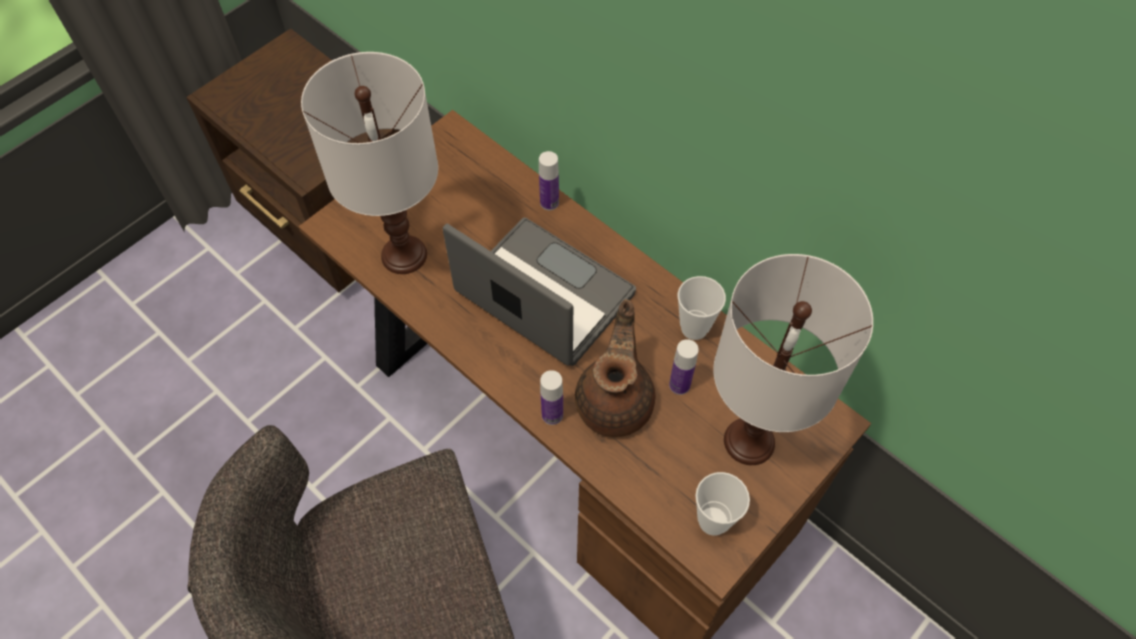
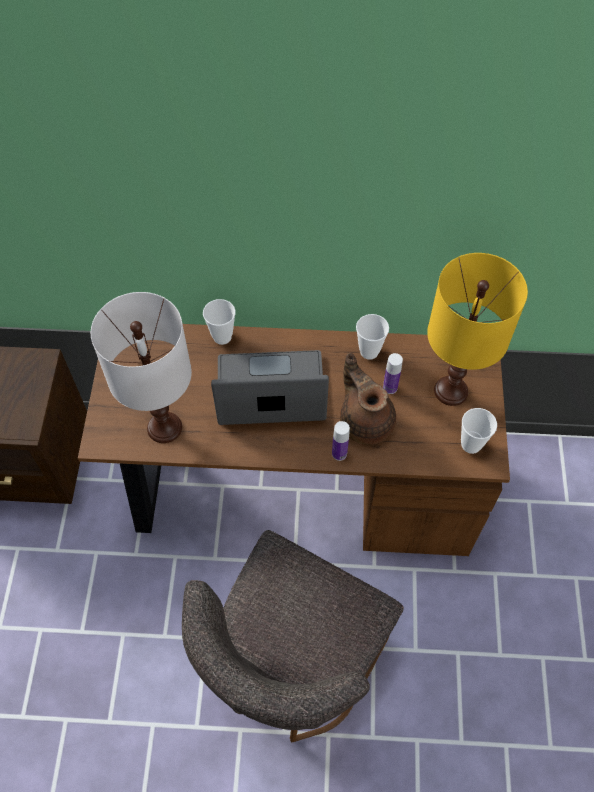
camera: 40 degrees left, 0 degrees up
(549, 202) = (222, 337): bottle -> cup
(748, 440) = (450, 390): white table lamp -> yellow table lamp

